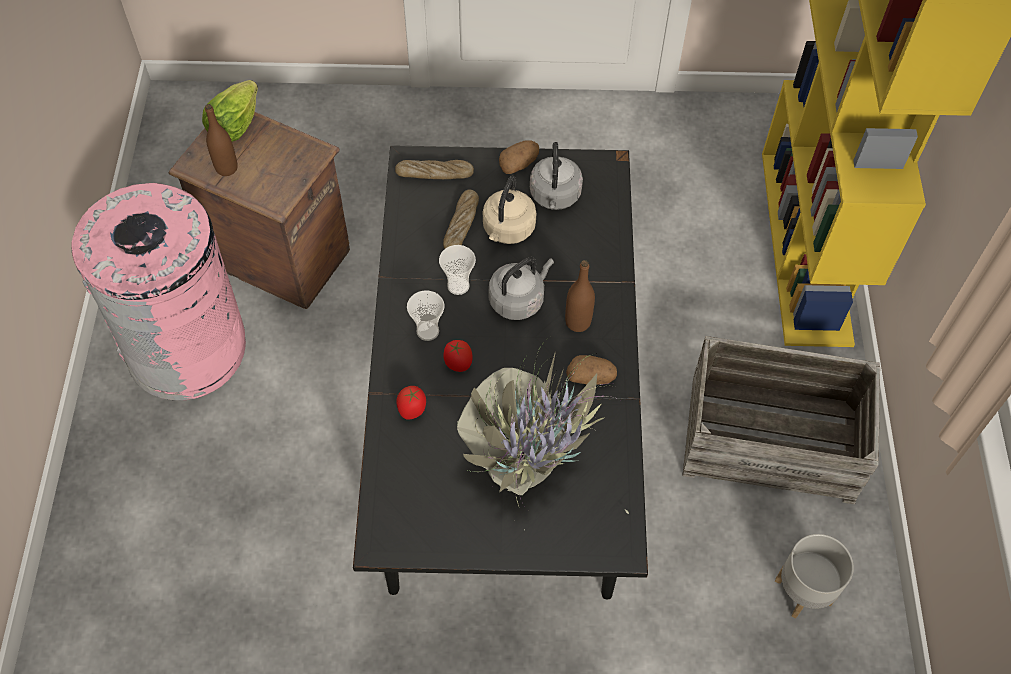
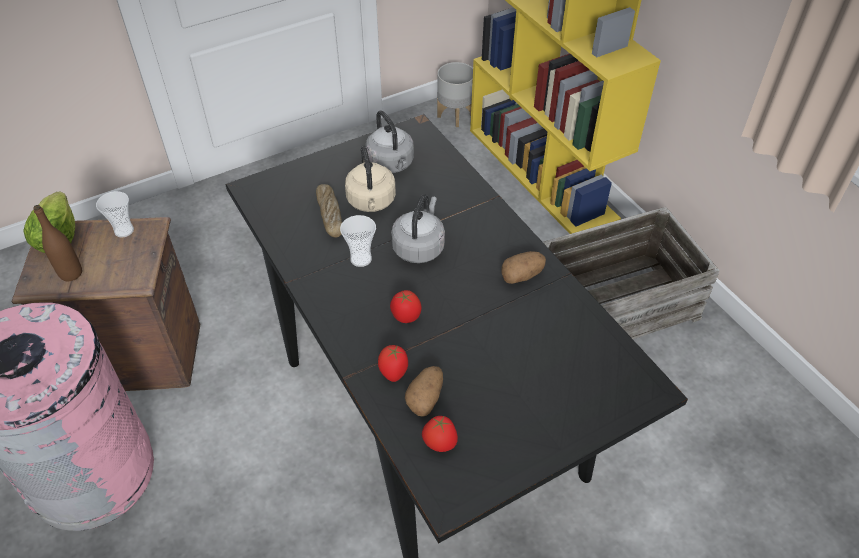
camera: 30 degrees left, 10 degrees down
(406, 493) = (439, 444): none -> tomato
(427, 331) = (360, 304): cup -> cup (124, 230)
(434, 174) = (279, 188): bread -> none
(518, 164) = (345, 155): potato -> potato (425, 398)
(531, 464) = (528, 363): potted plant -> none
(578, 322) = (479, 241): brown bottle -> none
(803, 592) = (717, 397): grey planter -> grey planter (455, 116)

